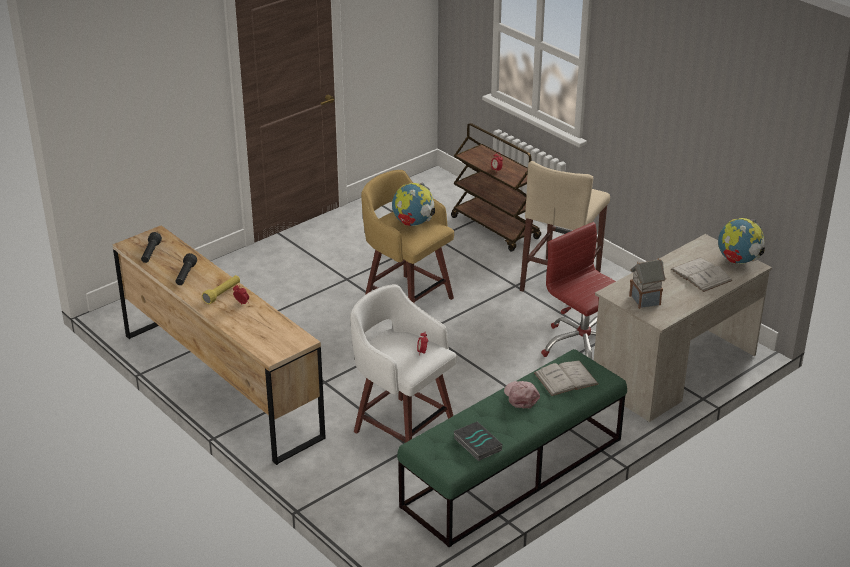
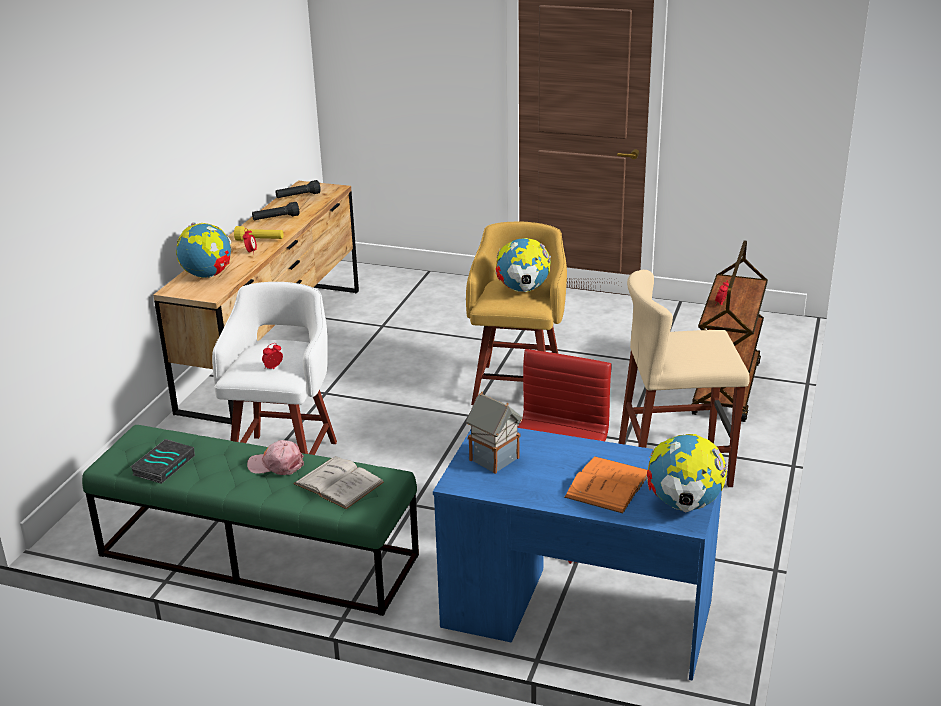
camera: 60 degrees right, 5 degrees down
(263, 333) = (207, 275): none -> globe
(521, 396) = (276, 465): pink cap -> pink cap turned 120 degrees counterclockwise
(674, 370) = (576, 614): beige desk -> blue desk
(701, 275) = (608, 484): white book -> orange book

